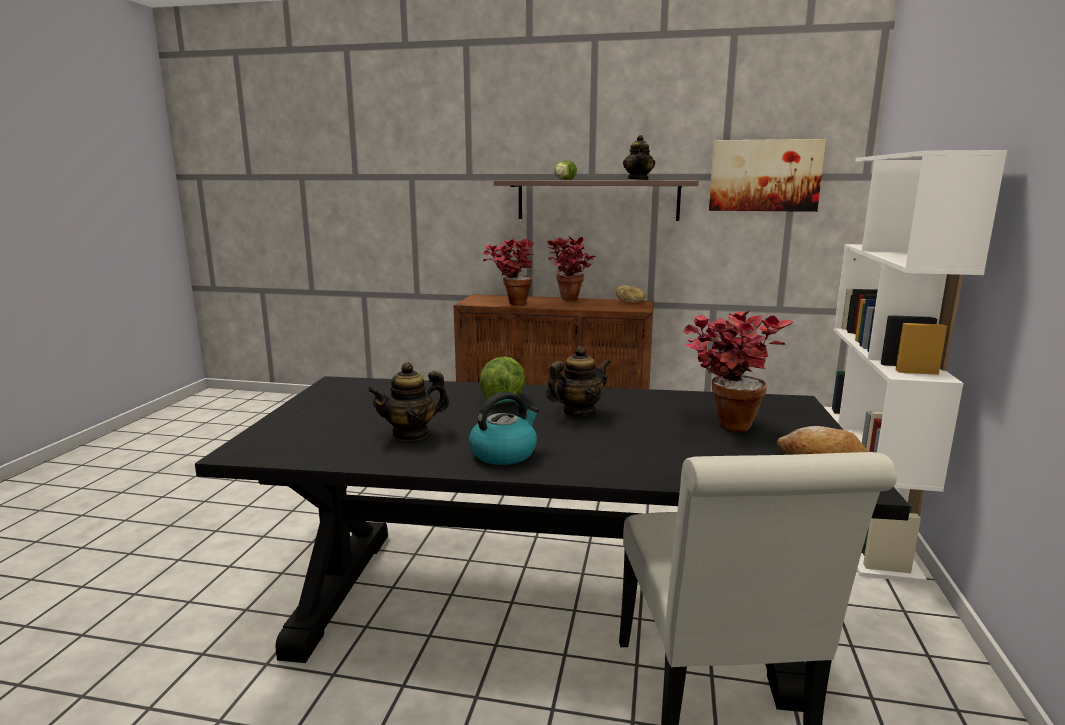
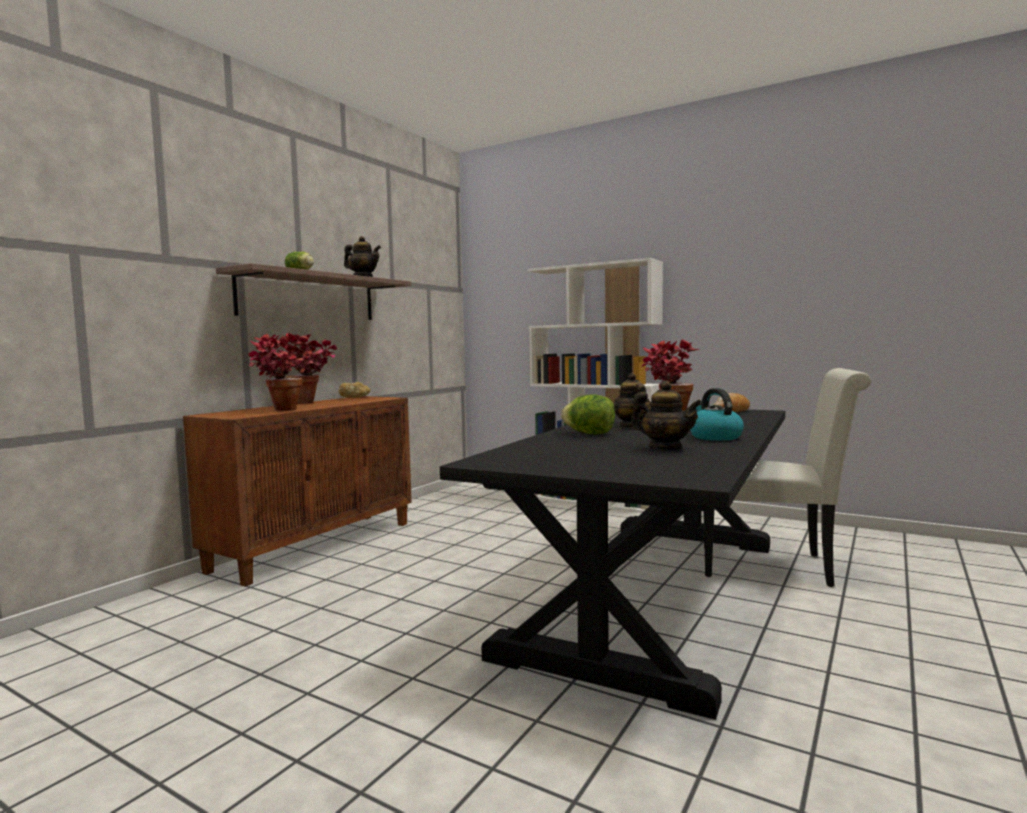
camera: 70 degrees left, 10 degrees down
(411, 434) = (665, 448): teapot -> teapot turned 45 degrees counterclockwise
(764, 175) = (416, 284): picture -> none

